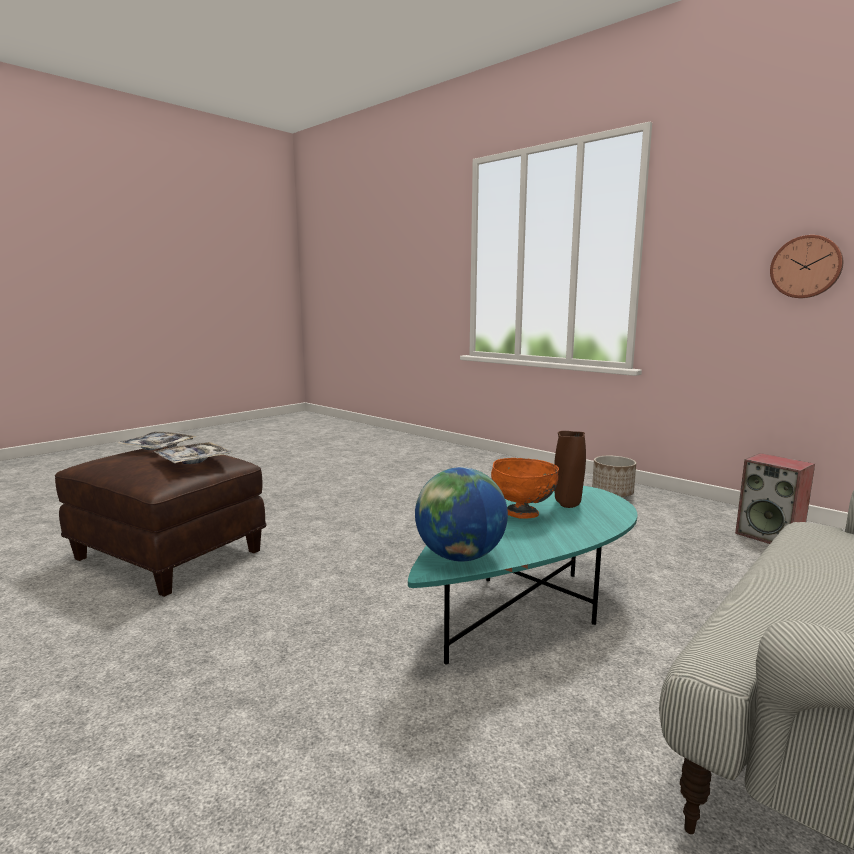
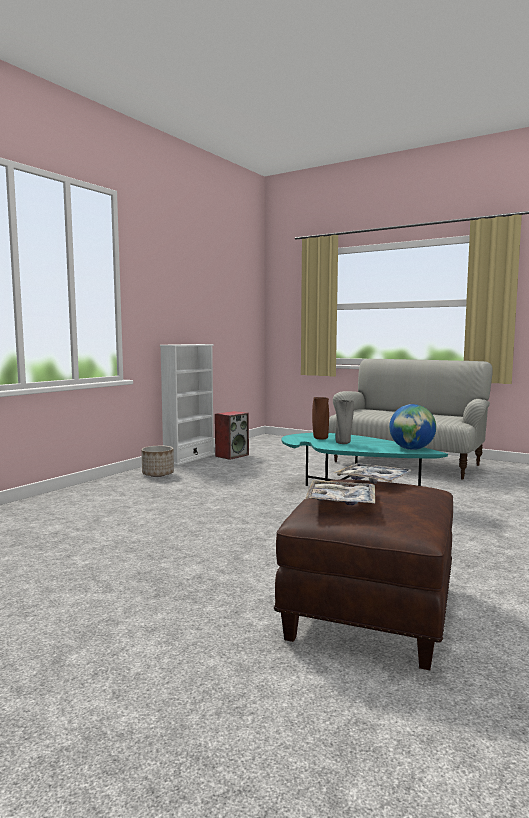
camera: 100 degrees left, 5 degrees down
(522, 514) = (343, 443): orange bowl -> grey vase
(719, 508) = (189, 458): none -> white bookcase
(806, 267) = (193, 309): wall clock -> none

